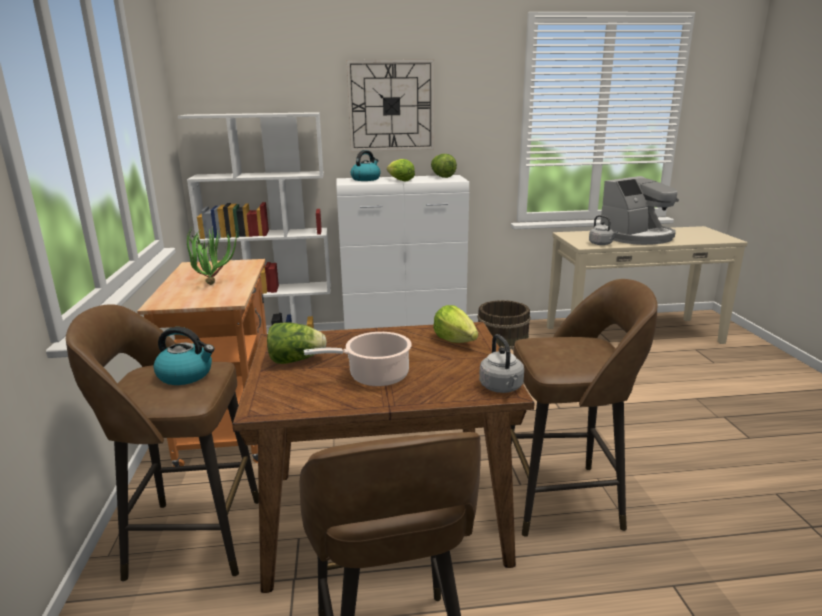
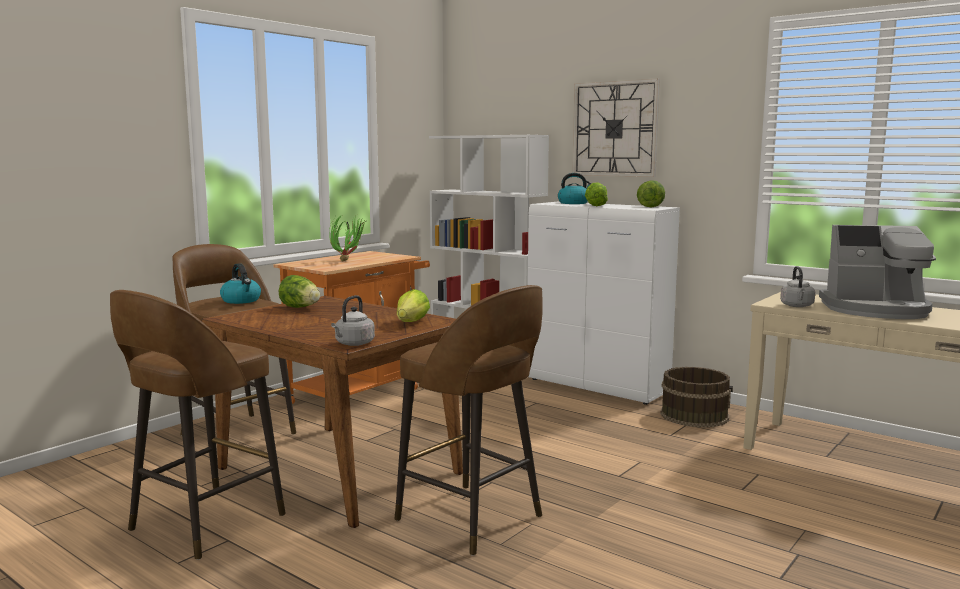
camera: 45 degrees right, 10 degrees down
(374, 376) = (311, 322): cooking pot -> none

